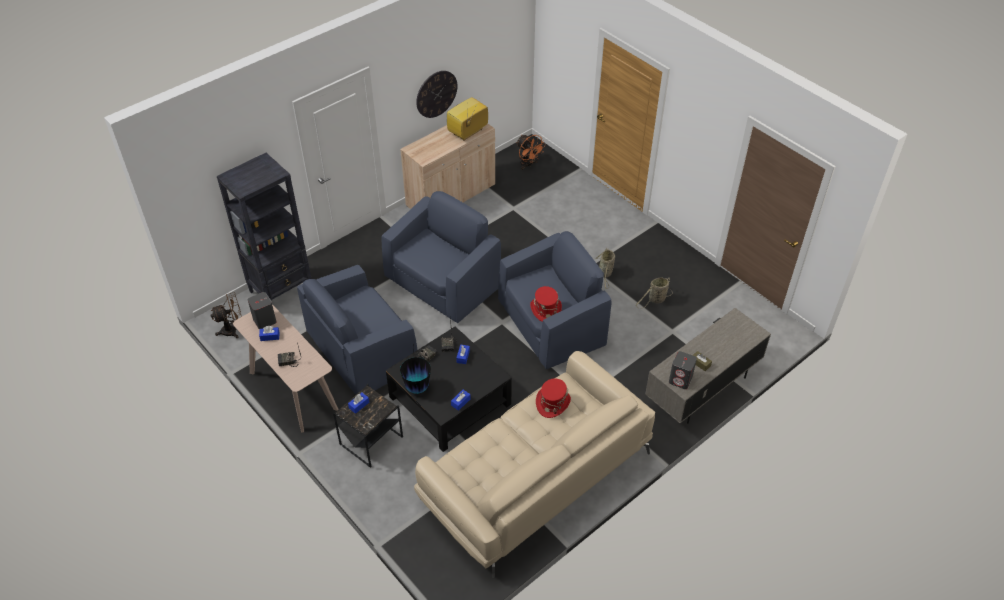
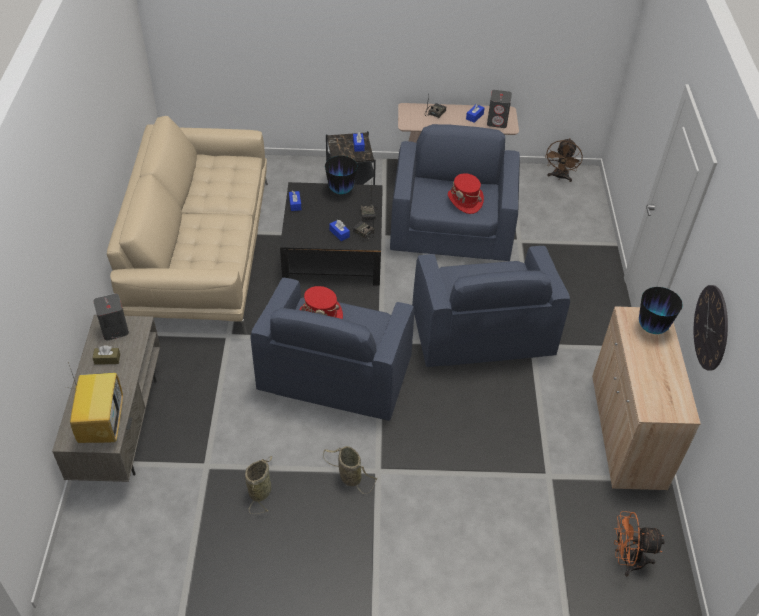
camera: 130 degrees right, 0 degrees up
(282, 290) = (584, 224): black bookcase -> none
(424, 148) = (652, 328): none -> vase
(467, 132) = (652, 387): television -> television (102, 423)
(552, 403) = (218, 246): red hat -> red hat (465, 201)

